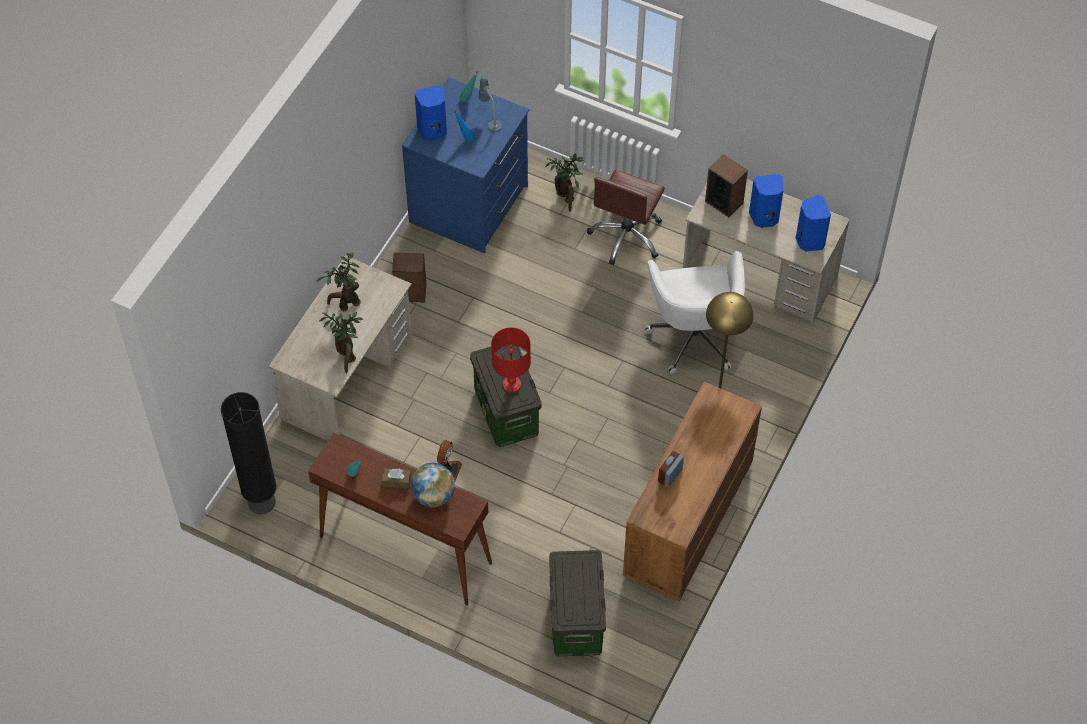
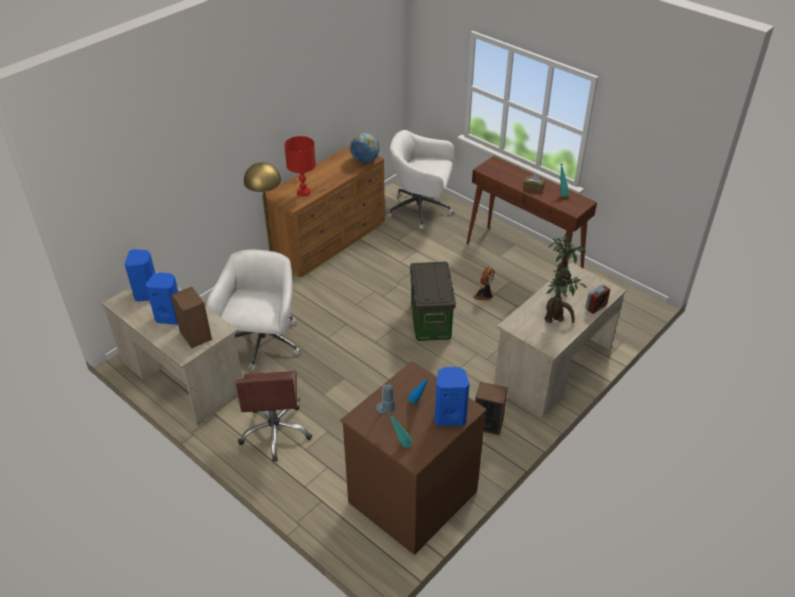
camera: 165 degrees left, 15 degrees down
(261, 502) = (625, 301): black floor lamp -> none
(433, 495) = (509, 177): globe -> globe (365, 160)
(470, 205) = (411, 495): blue dresser -> brown dresser
(511, 384) = (429, 276): red table lamp -> red table lamp (303, 192)
(566, 198) = (315, 480): potted plant -> none
(577, 622) = (421, 210): storage box -> white office chair
(627, 236) = (276, 432): brown office chair -> brown office chair turned 135 degrees clockwise
(670, 476) = (344, 172): alarm clock -> alarm clock (595, 307)

